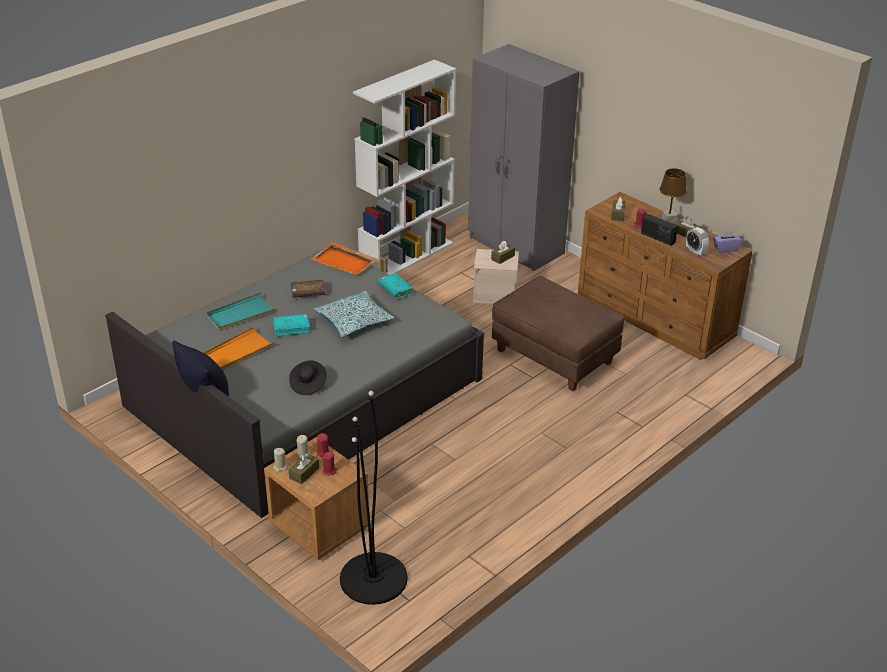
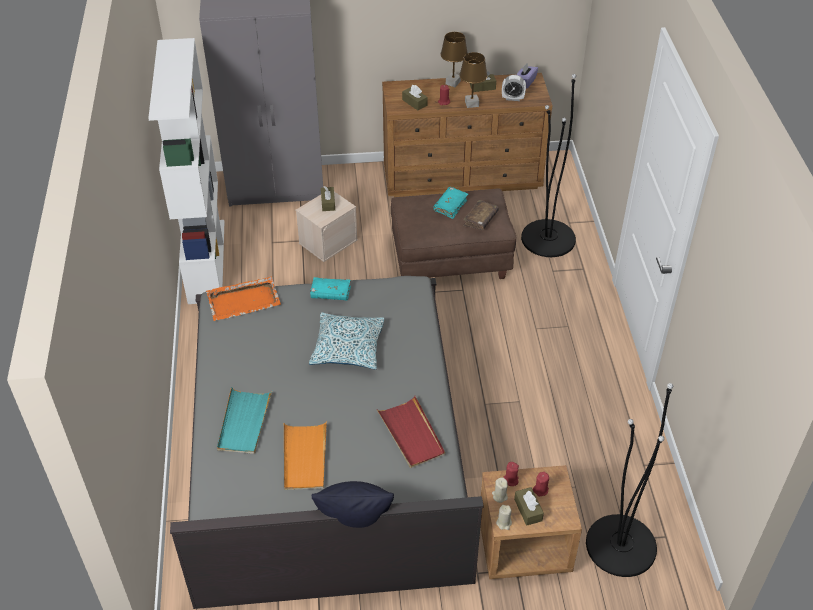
camera: 50 degrees left, 10 degrees up
(291, 328) = (311, 397): turquoise book -> turquoise book (450, 206)
(308, 293) = (265, 354): brown book -> brown book (480, 219)
(308, 385) = (411, 434): black hat -> red tray
(650, 392) = (548, 238): none -> black floor lamp
(657, 238) = (472, 104): radio -> brown table lamp

